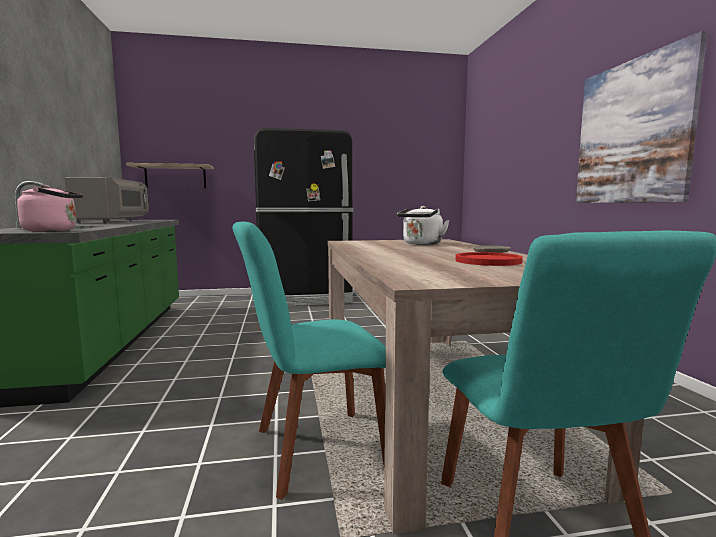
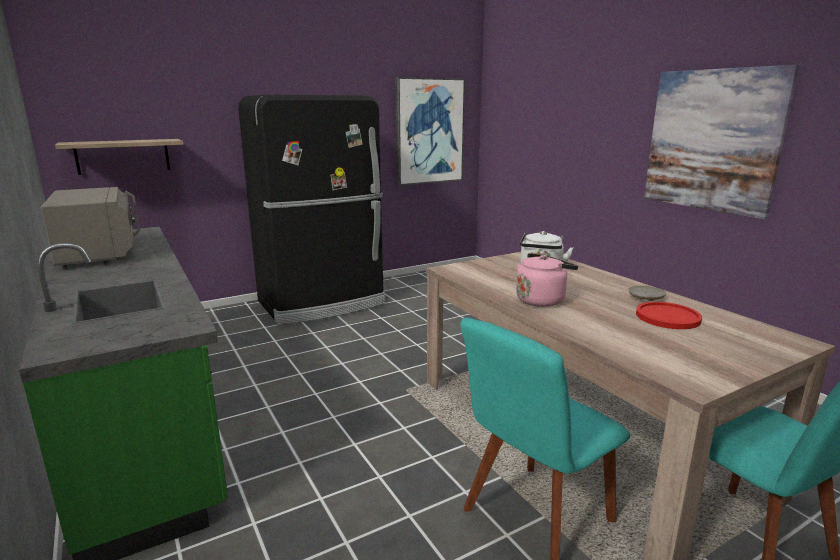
camera: 20 degrees left, 10 degrees up
(54, 231) = (160, 326): pink kettle -> pink kettle (542, 300)
(414, 170) = (429, 131): none -> picture

